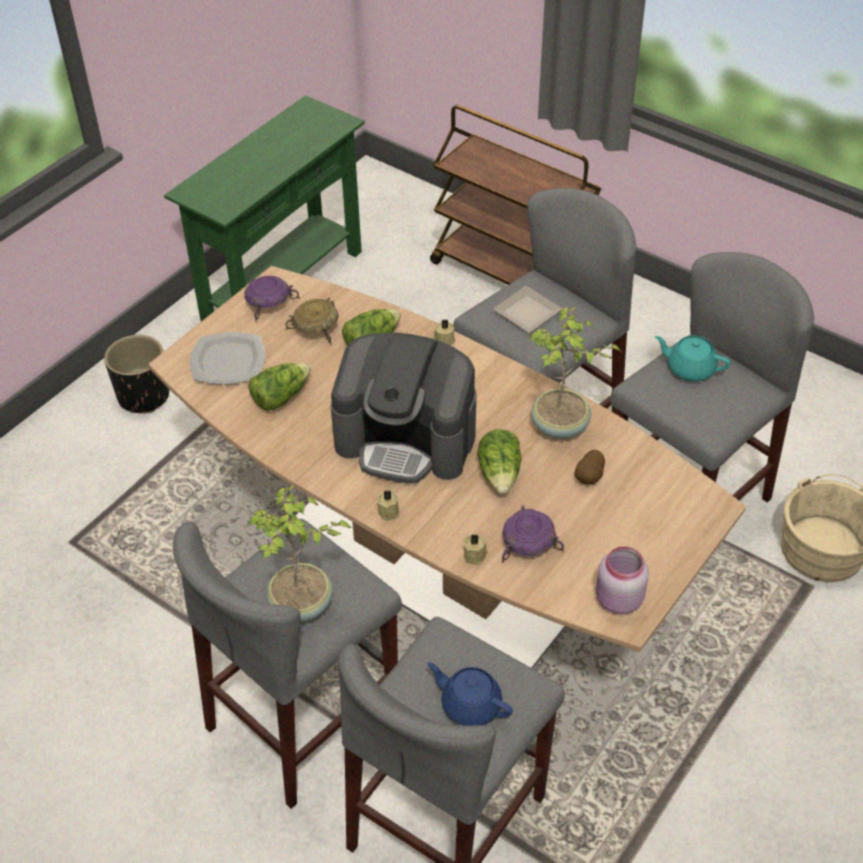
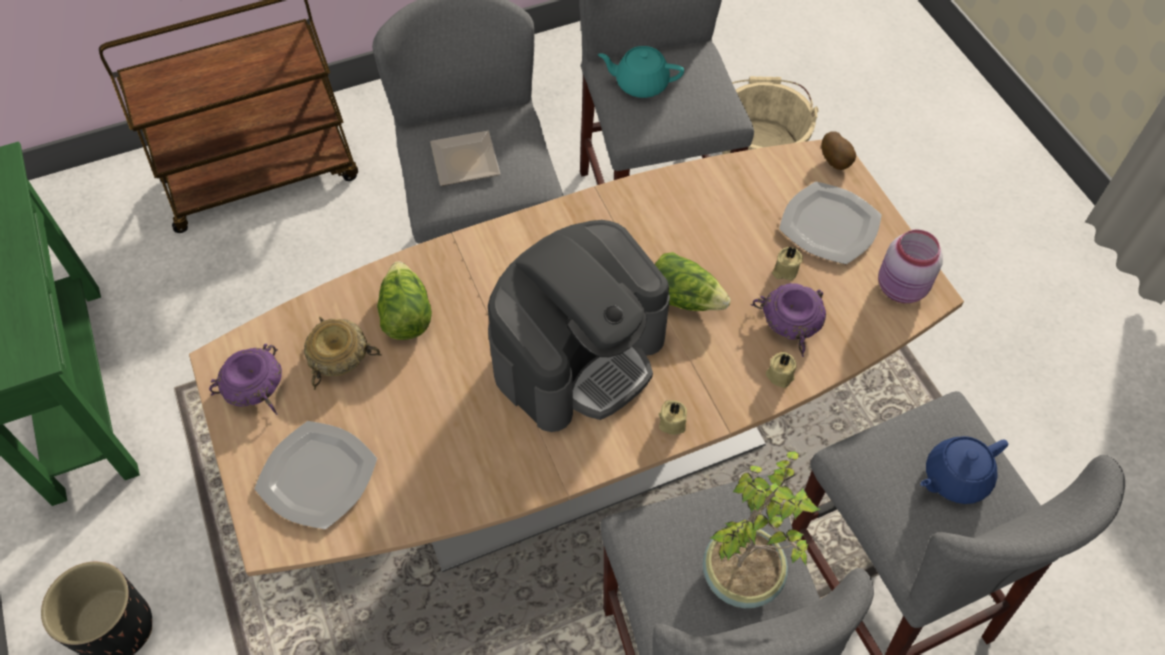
camera: 60 degrees left, 10 degrees up
(280, 396) = (422, 447): lettuce -> none
(443, 340) = (457, 249): beige candle -> beige candle (784, 270)
(560, 428) = (656, 217): potted plant -> none
(590, 477) = (737, 229): potato -> potato (836, 161)
(643, 530) = (828, 224): none -> plate
(690, 368) = (640, 84): turquoise teapot -> turquoise teapot turned 45 degrees clockwise

